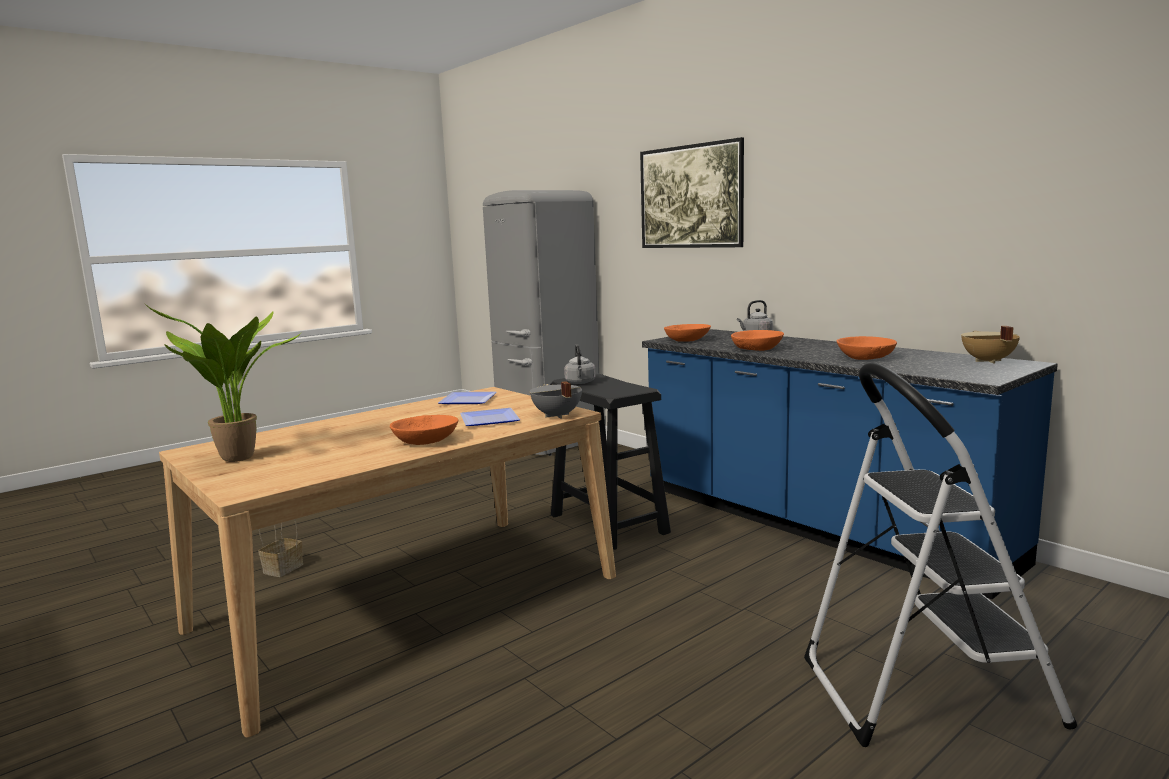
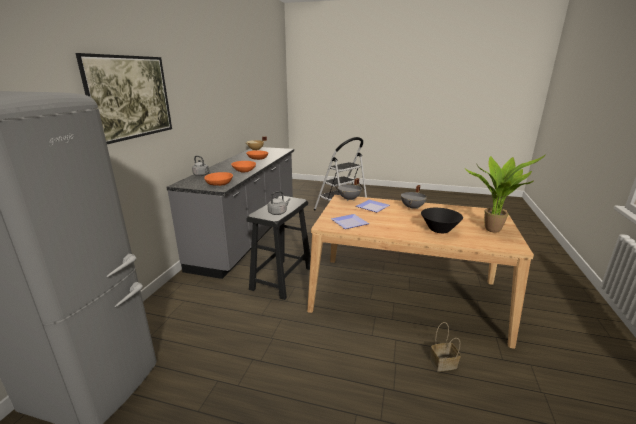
camera: 125 degrees left, 10 degrees up
(330, 432) = (439, 230): none -> black bowl
(425, 441) = (413, 207): orange bowl -> grey cooking pot
(815, 525) = (248, 236): blue counter -> grey counter

